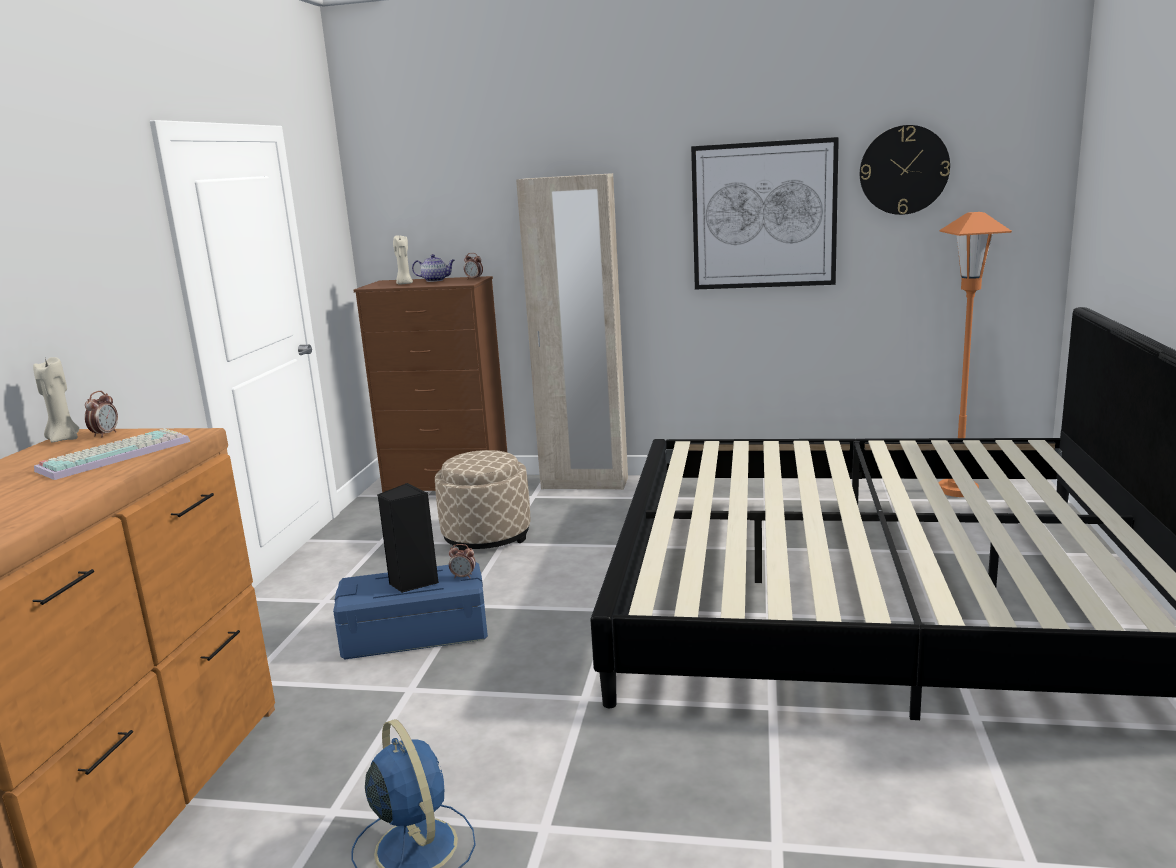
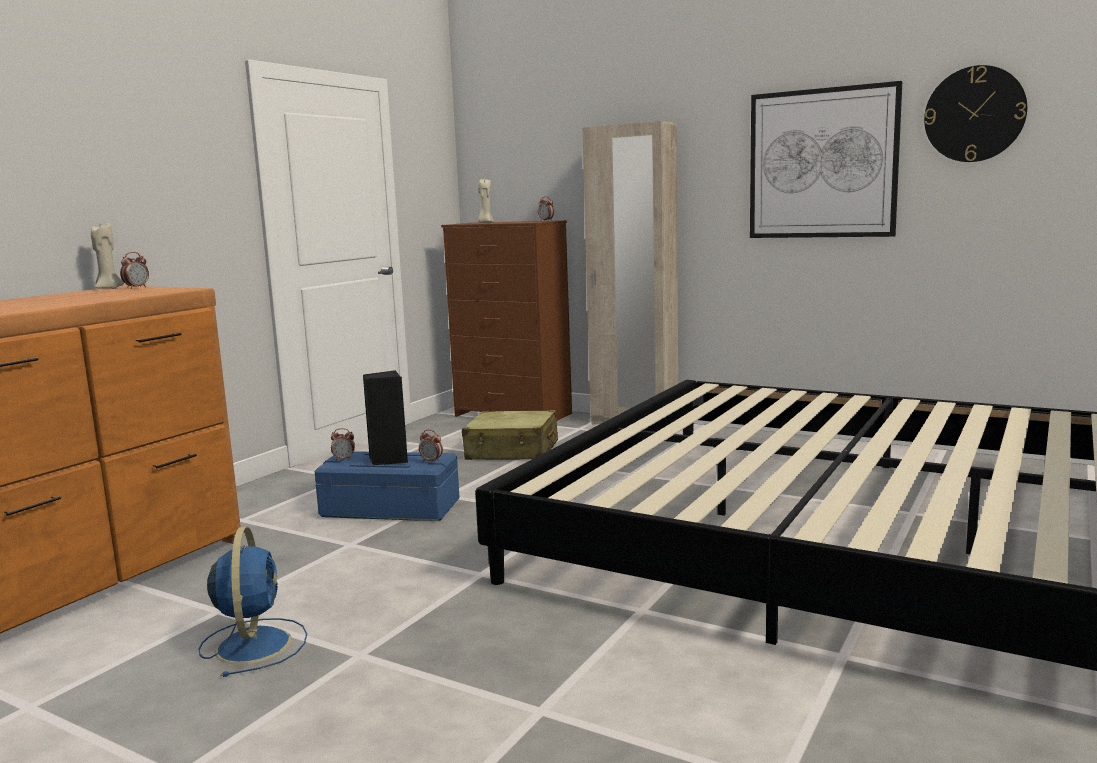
camera: 20 degrees right, 5 degrees down
(115, 455) = (118, 294): keyboard -> none
(359, 590) = (344, 459): none -> alarm clock
(436, 280) = (515, 221): teapot -> none
(486, 536) = (512, 451): beige ottoman -> beige suitcase
(958, 490) = (1020, 470): orange floor lamp -> none

